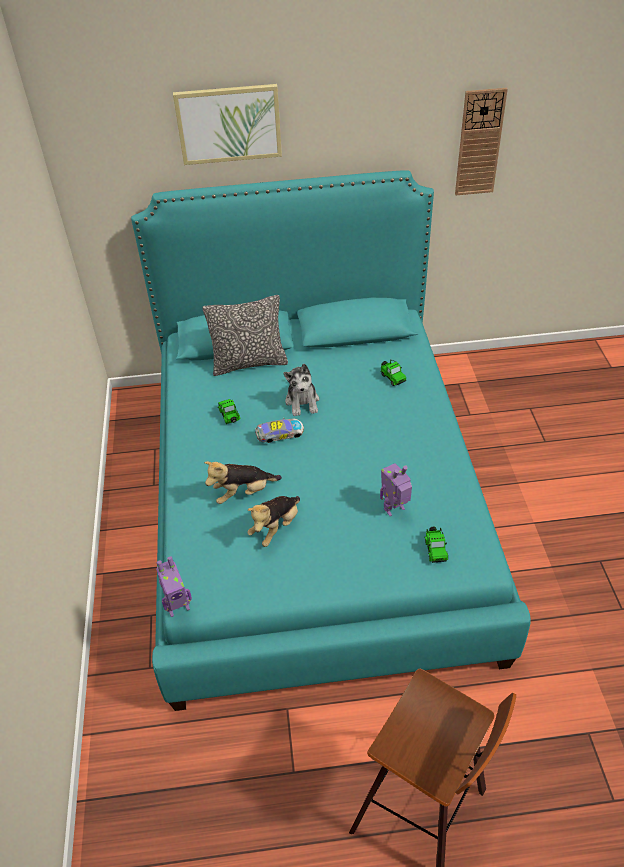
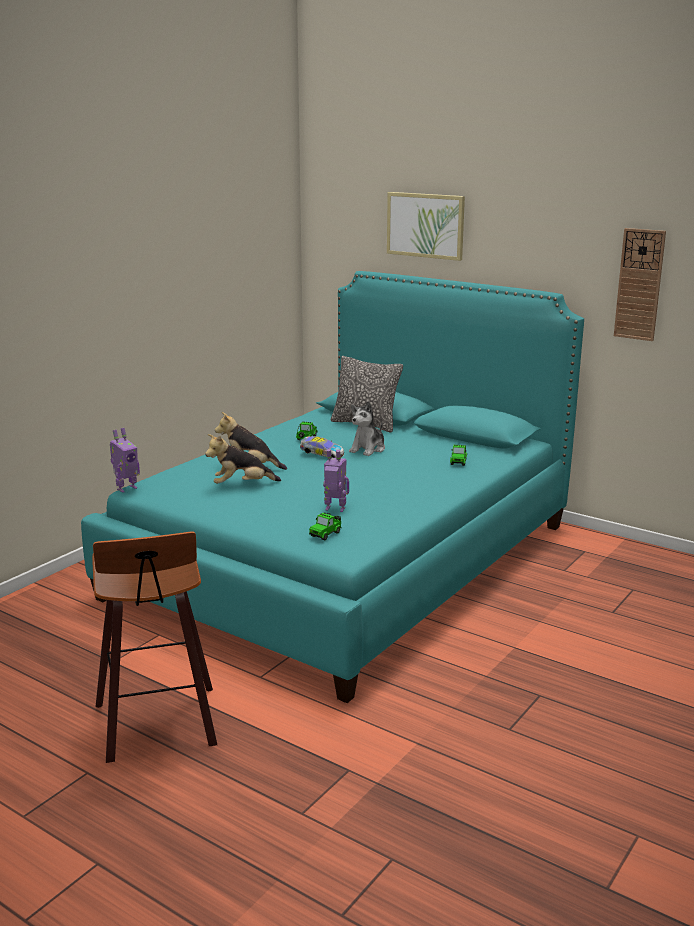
camera: 40 degrees right, 25 degrees down
(178, 607) = (126, 488): toy robot -> toy robot turned 60 degrees counterclockwise

